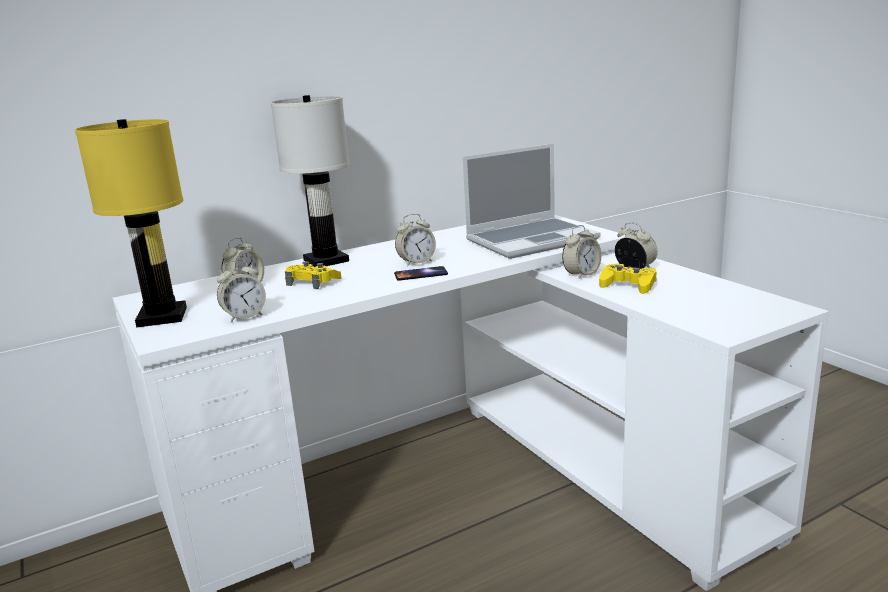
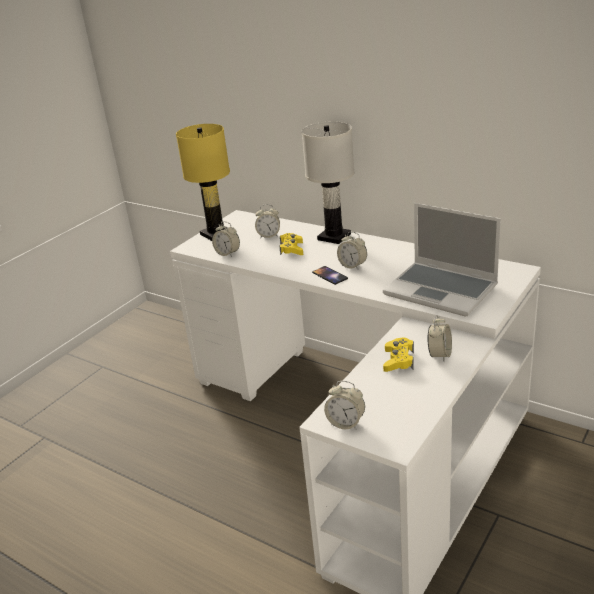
camera: 65 degrees right, 10 degrees up
(581, 274) = (408, 335): alarm clock -> alarm clock (346, 423)

